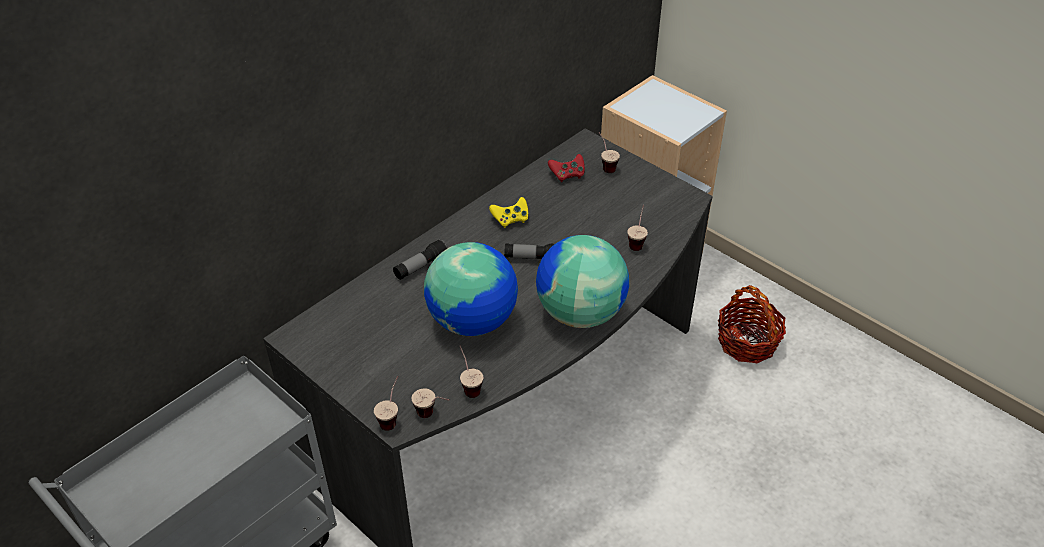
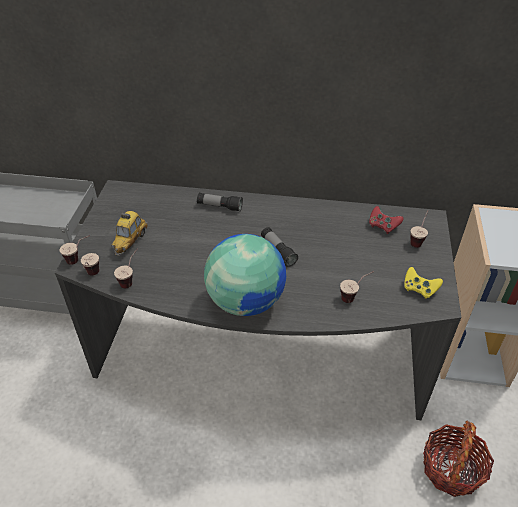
camera: 55 degrees right, 0 degrees up
(405, 361) = (130, 241): none -> toy car
(473, 321) = (191, 253): globe -> none
(510, 220) = (305, 222): yellow game controller -> yellow game controller (419, 289)

